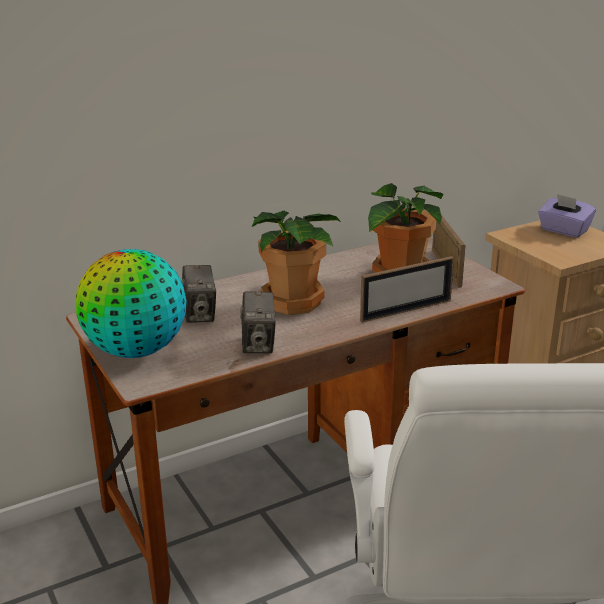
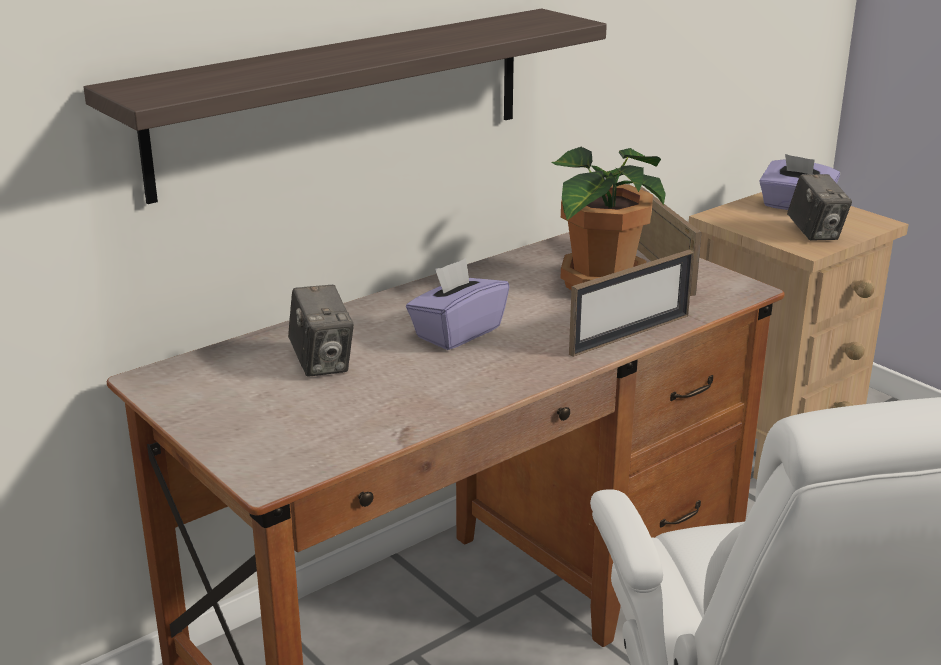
camera: 10 degrees left, 0 degrees up
(136, 351) = (242, 427): globe -> none
(230, 146) = (344, 100): none -> shelf
(258, 345) = (431, 402): camera -> camera (815, 233)
(293, 301) = (457, 332): potted plant -> purple tissue box

